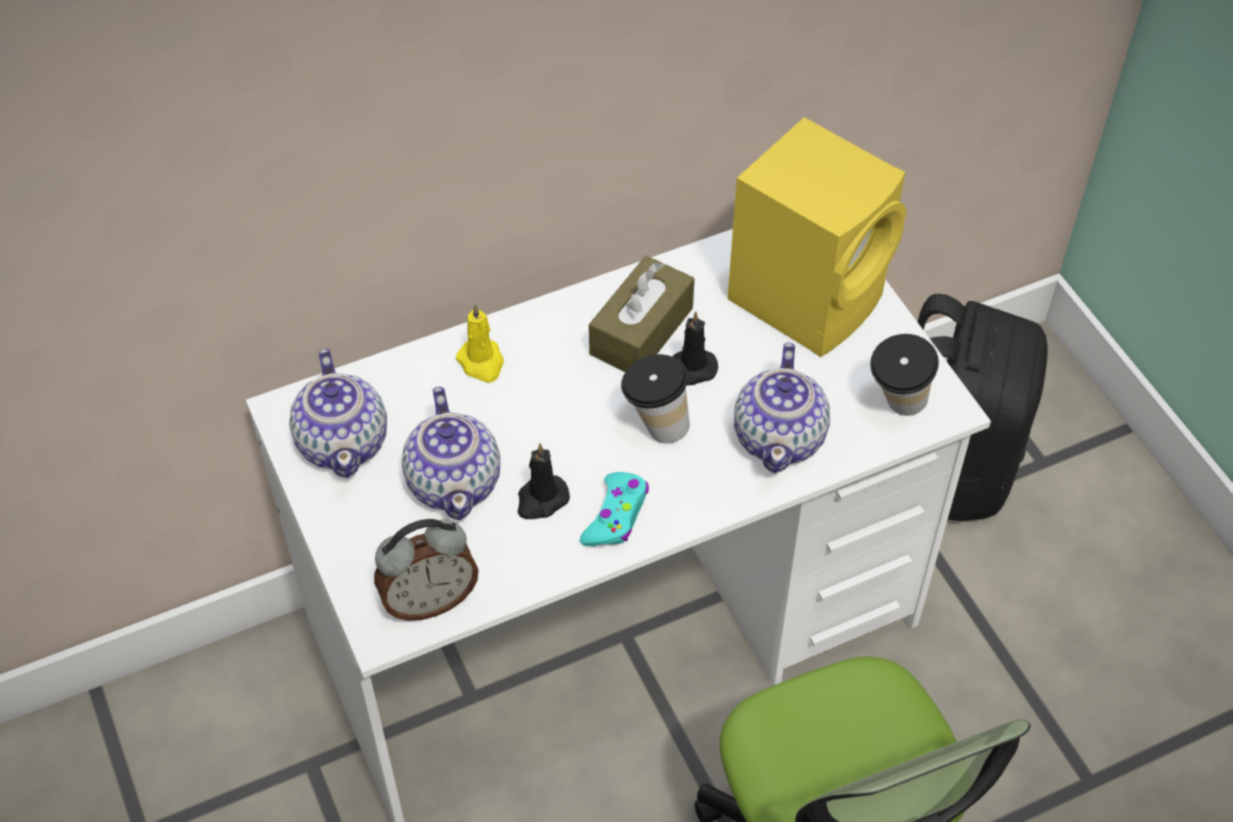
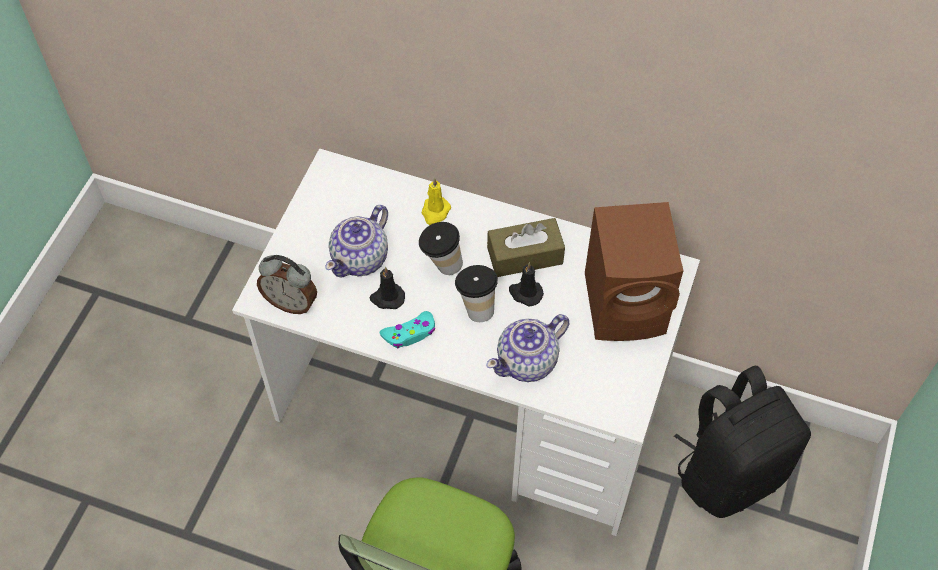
camera: 45 degrees right, 5 degrees up
(344, 442) = (336, 201): teapot -> none
(810, 296) = (628, 305): yellow speaker -> brown speaker
(896, 408) = (602, 395): cup -> cup (441, 265)

